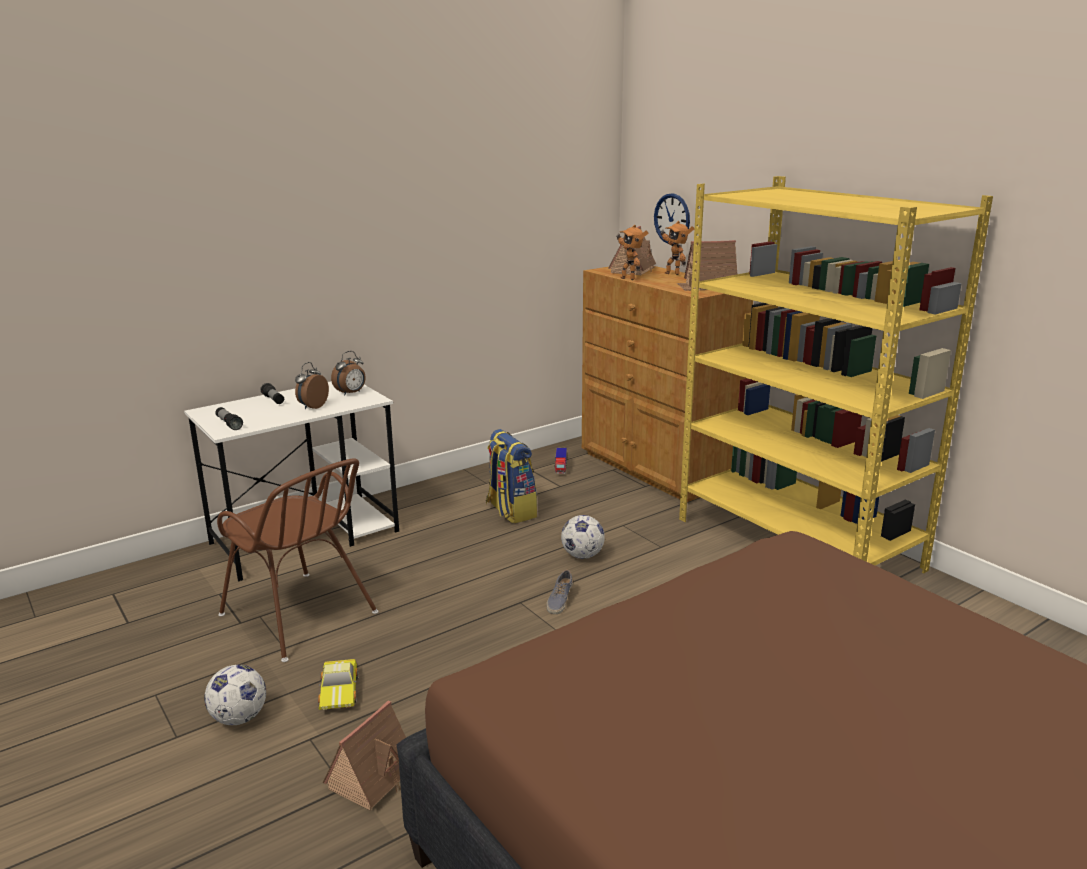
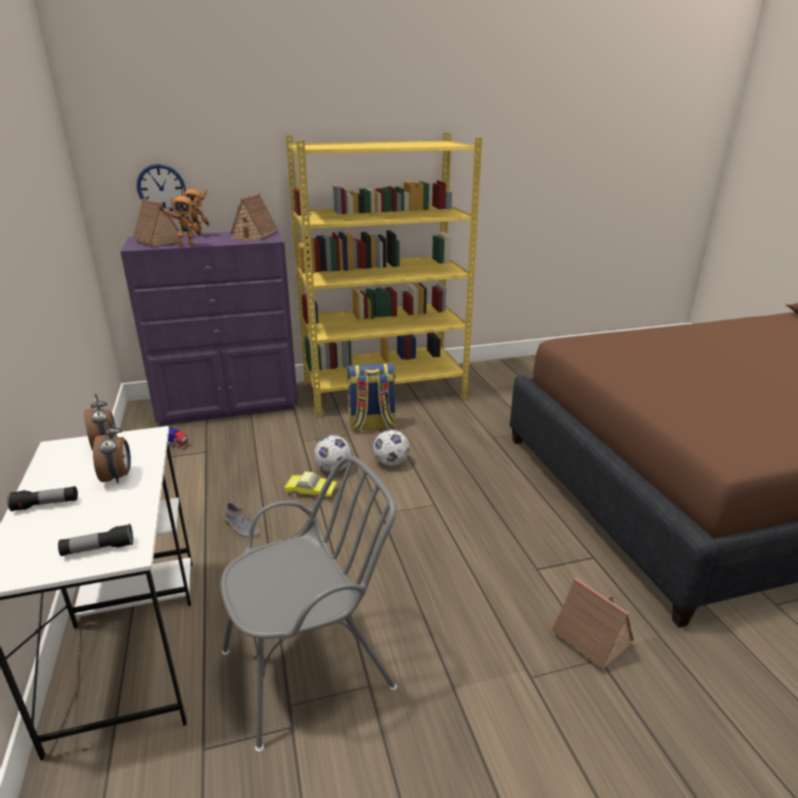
camera: 70 degrees left, 5 degrees up
(239, 718) = (483, 735): football -> football (391, 462)
(301, 616) = (313, 664): brown chair -> grey chair
(312, 406) = (118, 477): alarm clock -> alarm clock turned 150 degrees counterclockwise
(340, 691) = (464, 646): toy car -> toy car (311, 490)
(510, 511) = (223, 486): backpack -> backpack (372, 425)
(559, 600) = (391, 494): shoe -> shoe (241, 527)
(656, 469) = (229, 405): brown dresser -> purple dresser

